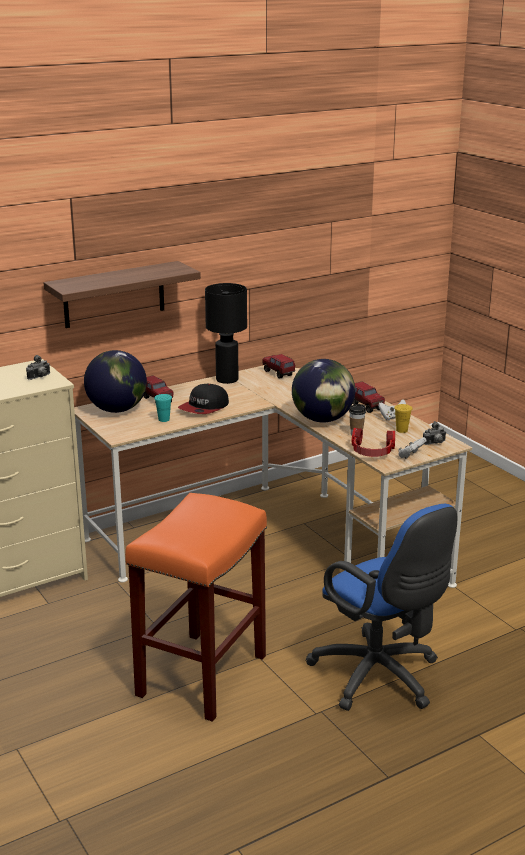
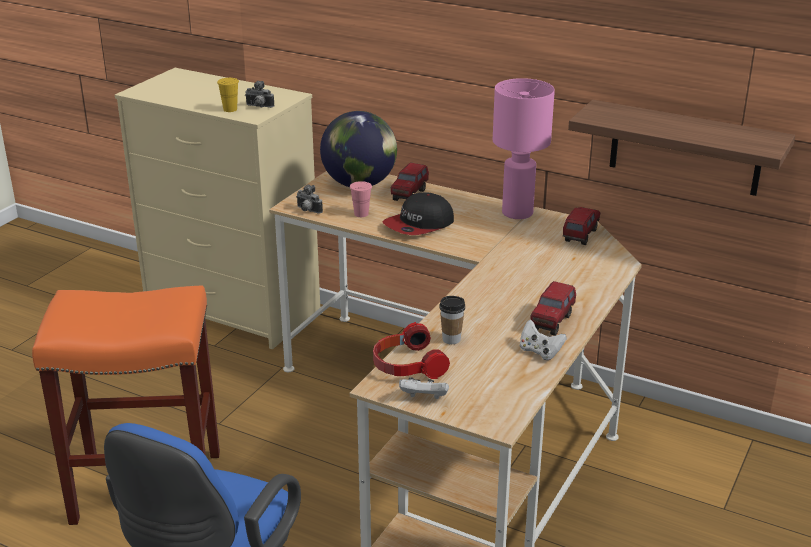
camera: 60 degrees right, 5 degrees up
(114, 295) = (402, 48): shelf -> shelf (685, 148)
(164, 419) = (361, 214): turquoise cup -> pink cup
(204, 408) = (419, 225): cap -> cap turned 45 degrees counterclockwise
(227, 380) = (517, 213): black table lamp -> pink table lamp
(322, 419) = (471, 304): globe -> none
(402, 430) = (503, 370): yellow cup -> yellow cup (230, 109)
(435, 443) = (487, 408): camera -> camera (307, 211)

